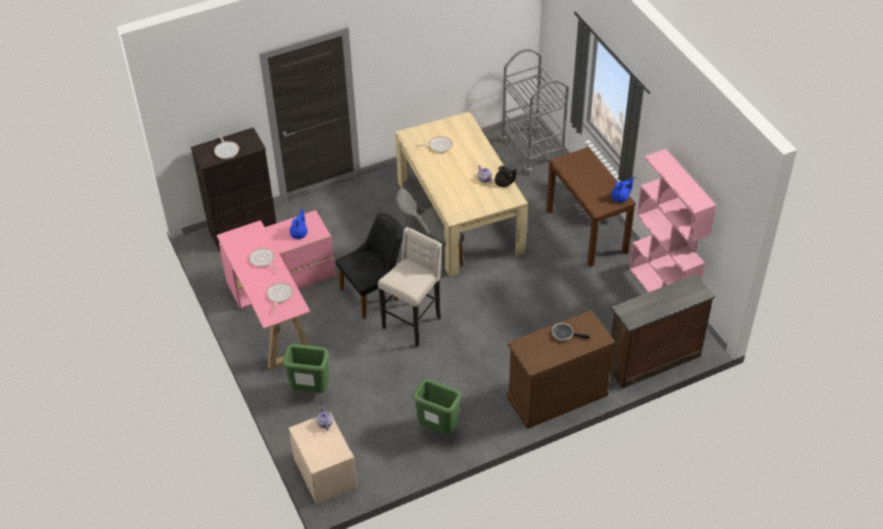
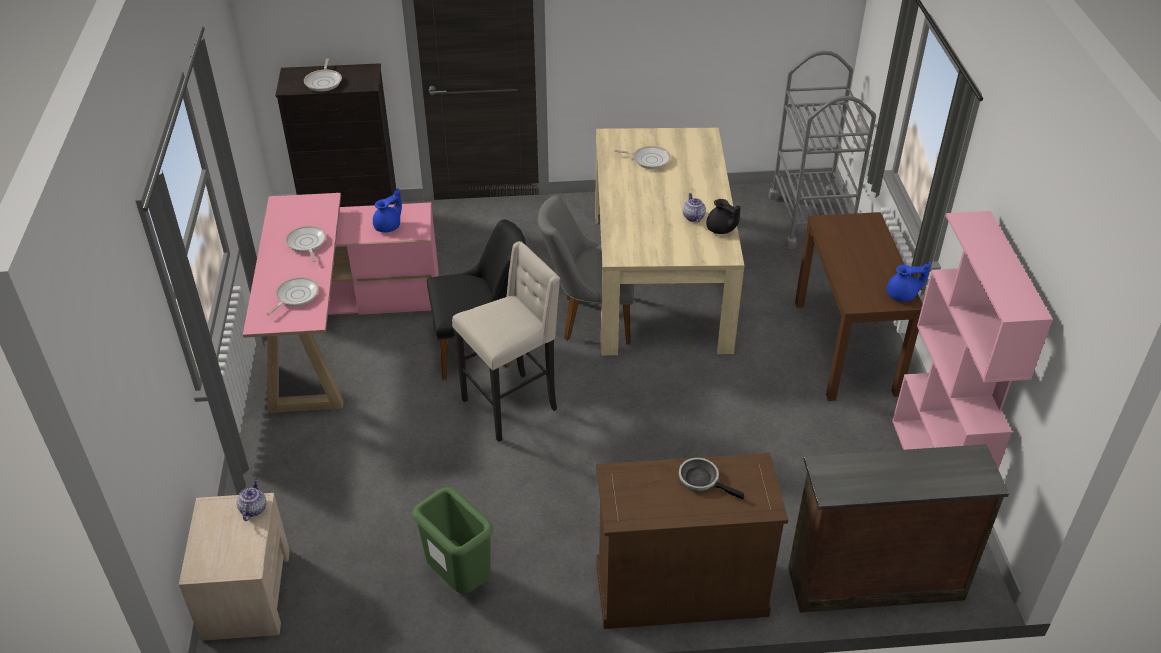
camera: 20 degrees right, 5 degrees down
(310, 390) = (304, 458): green trash can -> none

